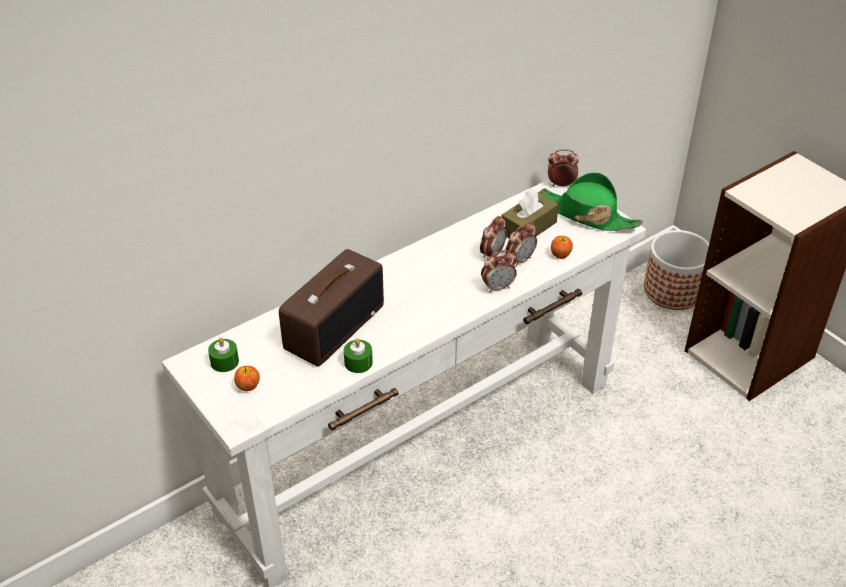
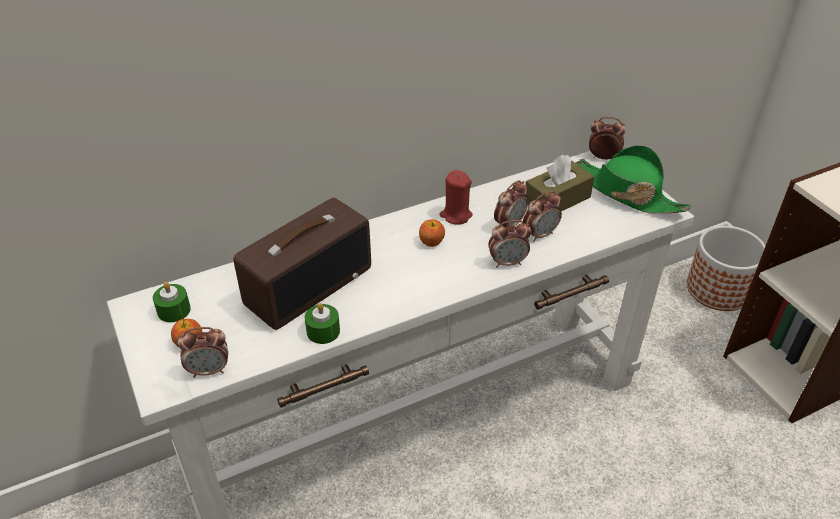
camera: 10 degrees right, 0 degrees up
(273, 405) = (209, 370): none -> alarm clock
(444, 251) = (455, 215): none -> red candle
(560, 255) = (588, 234): apple -> apple (431, 242)

